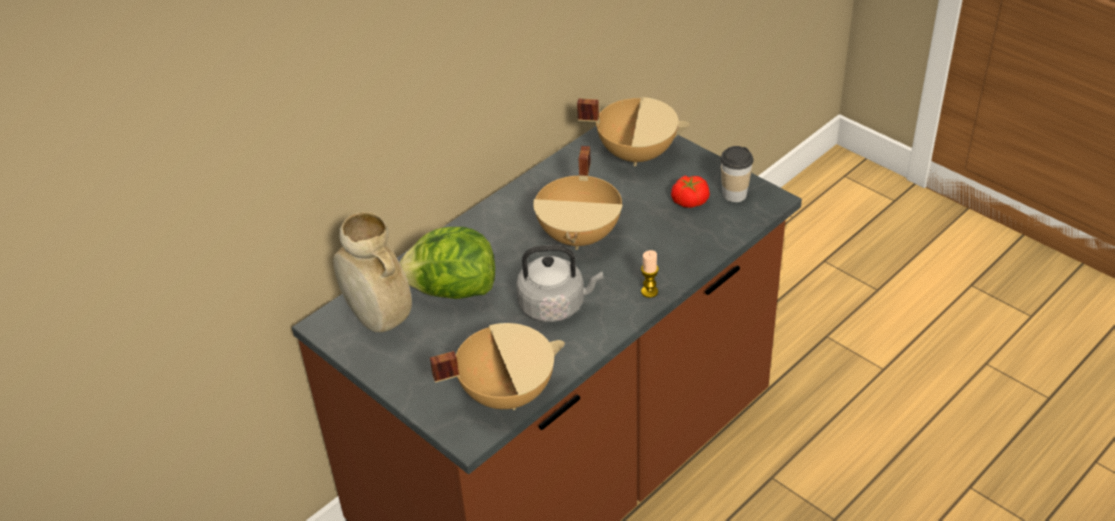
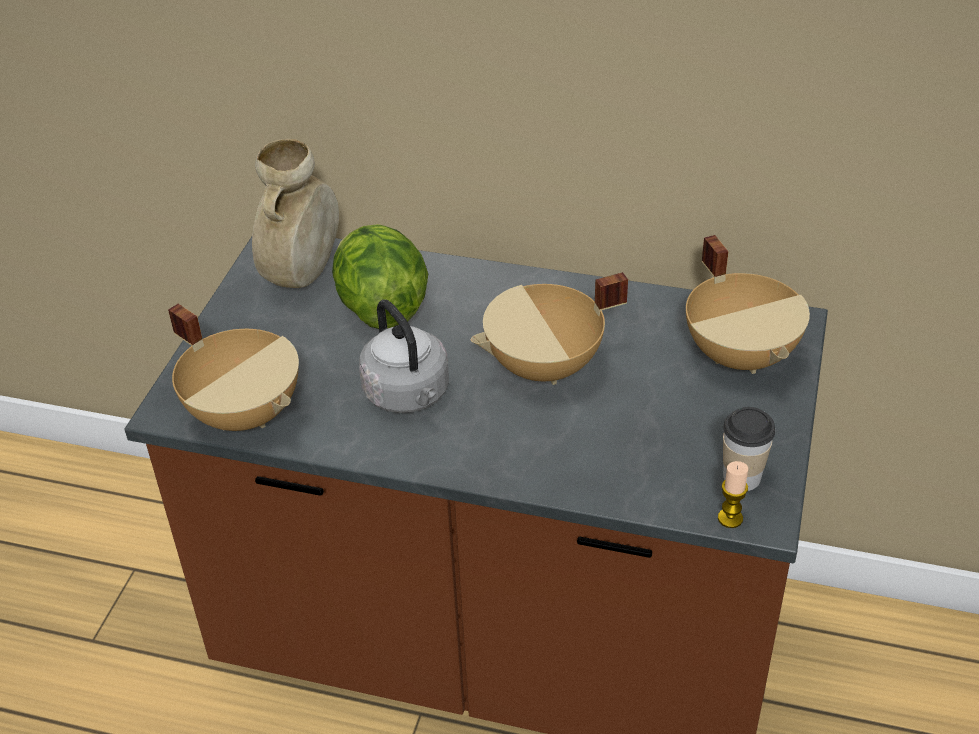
camera: 60 degrees right, 0 degrees up
(649, 291) = (488, 466): candle -> candle (730, 518)
(689, 200) = (690, 438): tomato -> none

